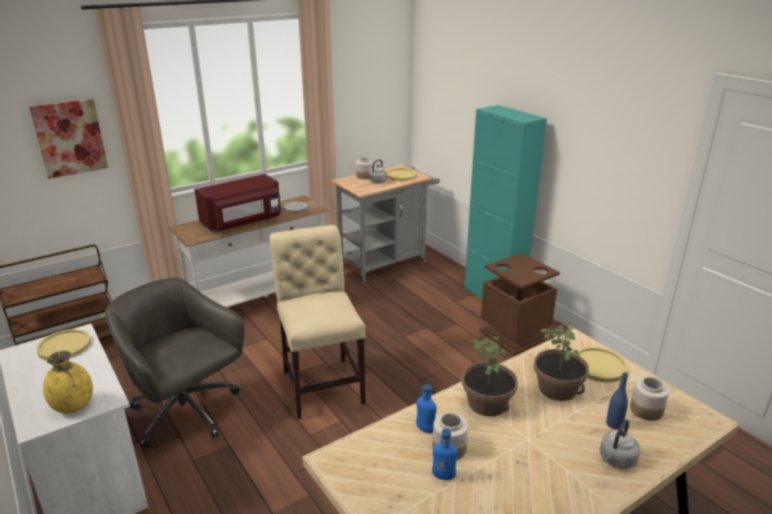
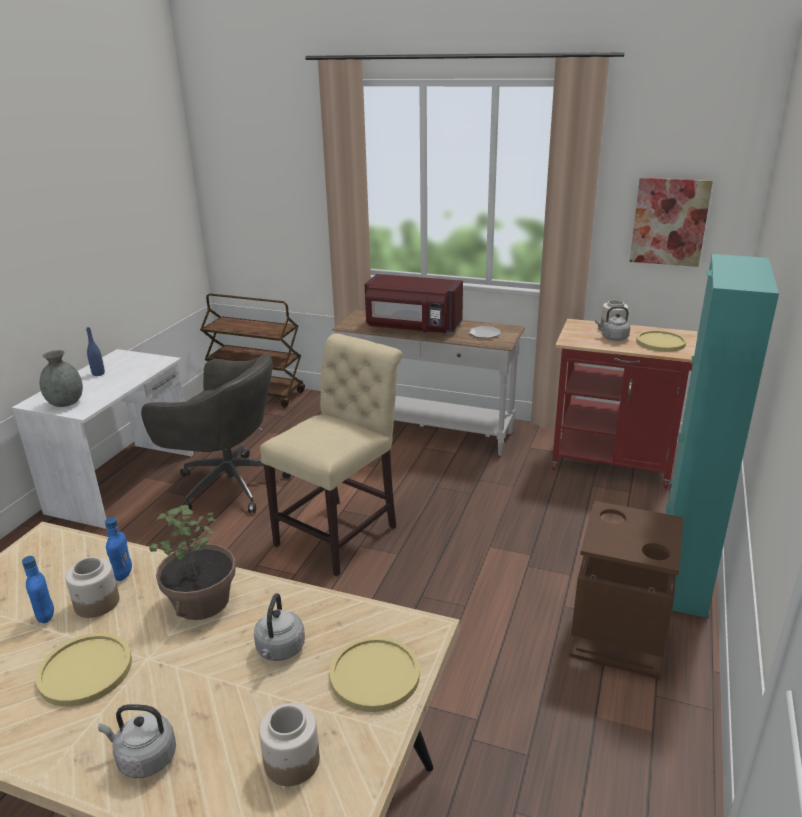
camera: 55 degrees right, 0 degrees up
(64, 346) = (140, 364): yellow plate -> yellow plate (85, 670)
(70, 138) = (292, 192): picture -> picture (669, 222)
(74, 406) = (66, 403): yellow vase -> grey vase
(186, 413) = (228, 484): grey office chair -> grey office chair turned 105 degrees clockwise
(387, 262) = (620, 463): grey cart -> red cart
(557, 388) = (280, 650): potted plant -> grey kettle
(614, 424) = (230, 733): blue bottle -> blue bottle (98, 373)

